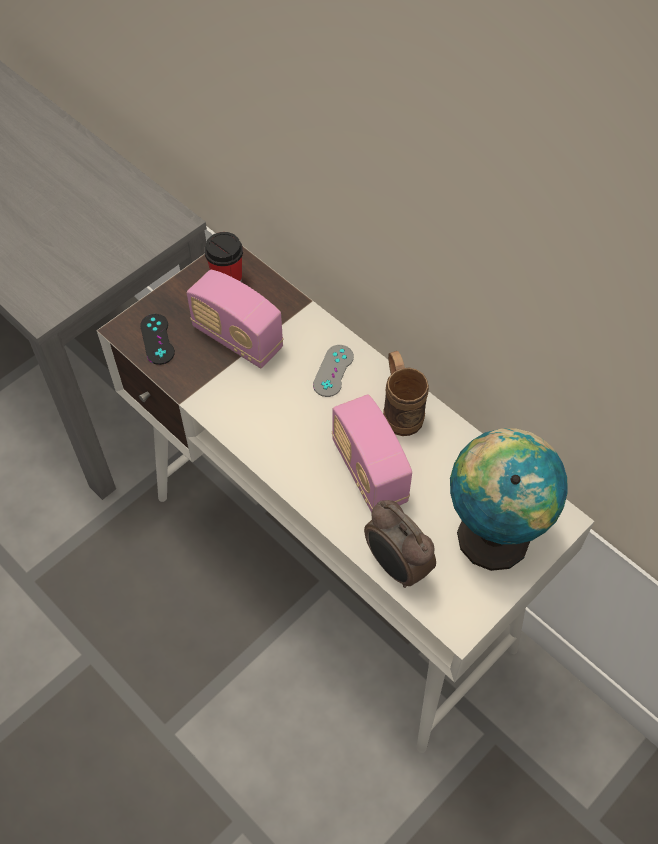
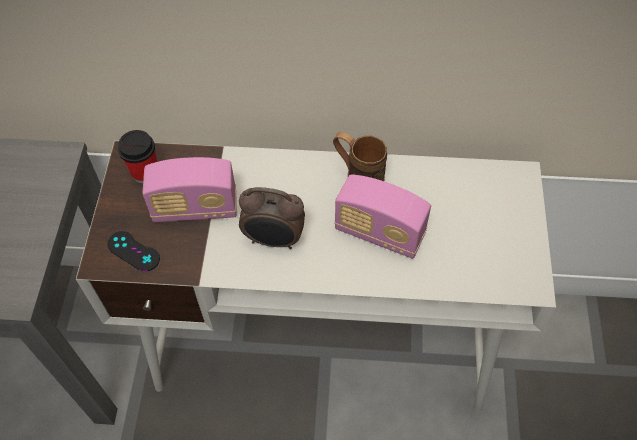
camera: 40 degrees left, 0 degrees up
(333, 371) = (287, 183): grey game controller -> none
(396, 566) = (458, 281): alarm clock -> alarm clock (274, 240)
(492, 532) = (492, 213): globe -> none

